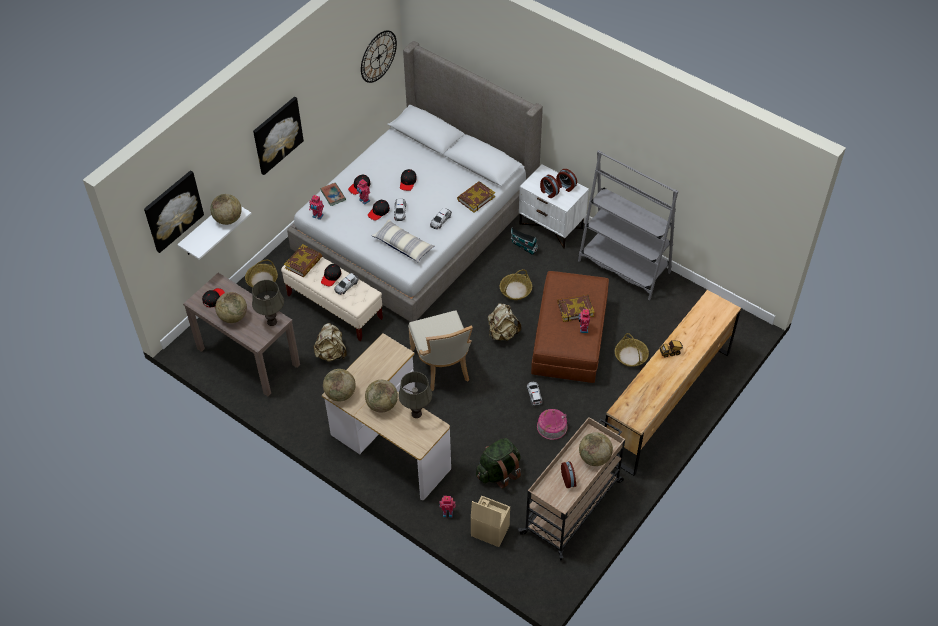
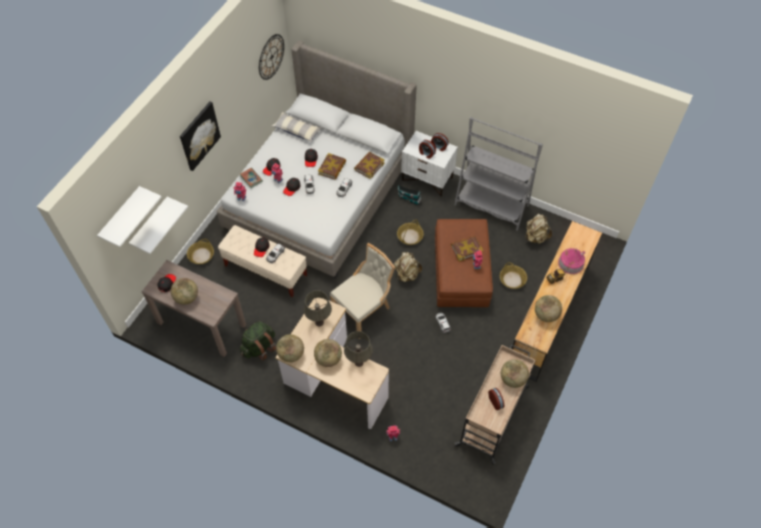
camera: 10 degrees left, 5 degrees up
(173, 210) = (121, 216): picture -> white shelf
(228, 219) = (169, 214): globe -> globe (546, 315)
(272, 322) = (221, 297): grey table lamp -> grey table lamp (319, 322)
(304, 263) = (236, 239): book -> book (332, 168)
(331, 353) = (270, 311): beige backpack -> beige backpack (535, 237)
(403, 245) = (317, 214): pillow -> pillow (297, 130)
(442, 366) = (364, 310): beige chair -> beige chair turned 105 degrees counterclockwise
(489, 531) = (430, 447): beige storage box -> none
(498, 472) = (427, 395): green backpack -> green backpack (259, 347)
(552, 426) = (462, 348): toy house -> toy house (571, 263)

